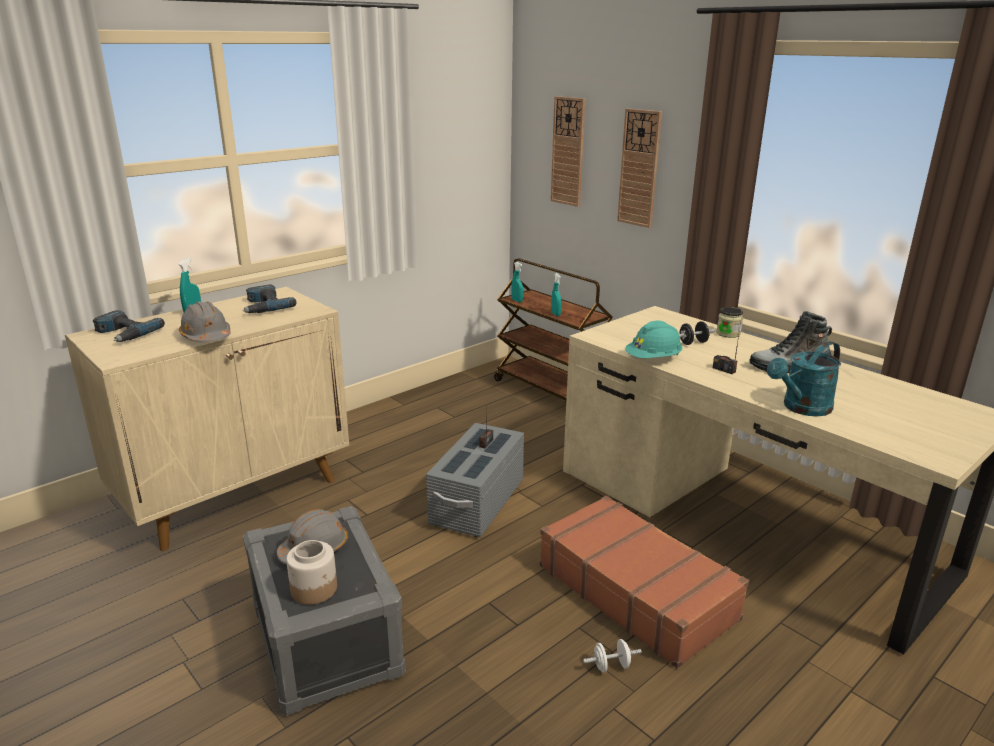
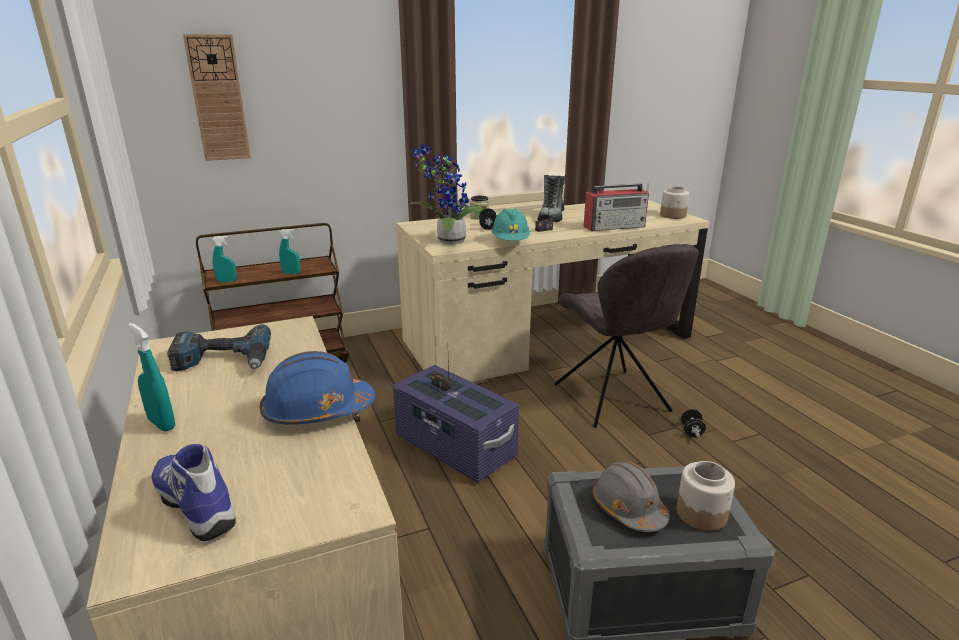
camera: 70 degrees left, 0 degrees up
(124, 334) = (198, 504): power drill -> shoe
(206, 336) = (317, 410): grey hard hat -> blue hard hat
(477, 503) = (455, 447): grey storage box -> purple storage box
(611, 666) = (691, 431): white dumbbell -> black dumbbell
(620, 334) = (447, 241): none -> potted plant
(636, 591) = (613, 400): brown suitcase -> grey chair
(639, 168) = (323, 102): wall clock -> none
(801, 408) = (615, 227): turquoise watering can -> radio
(938, 446) = (673, 215): none -> jar

